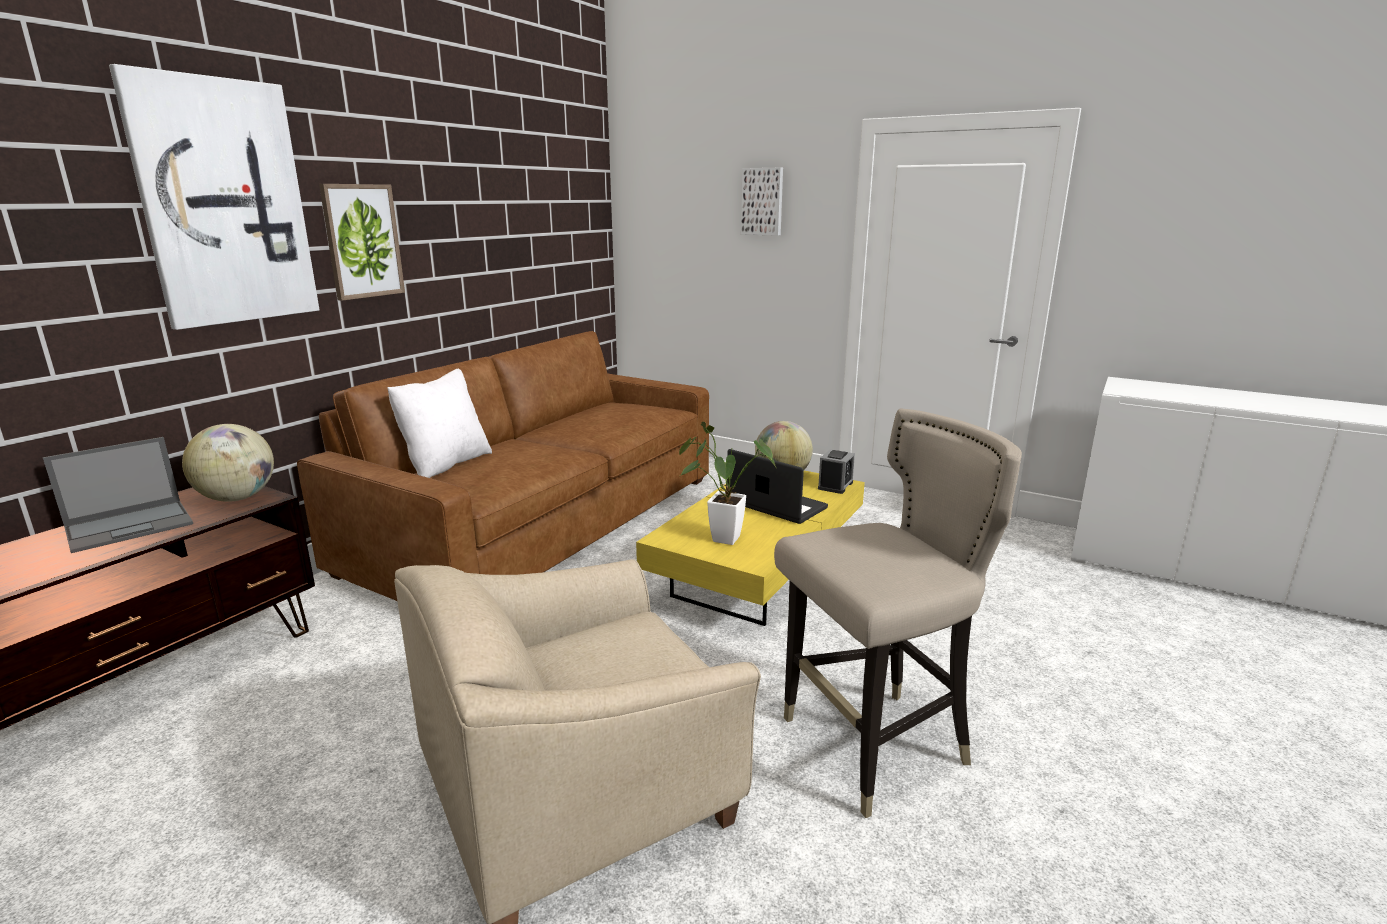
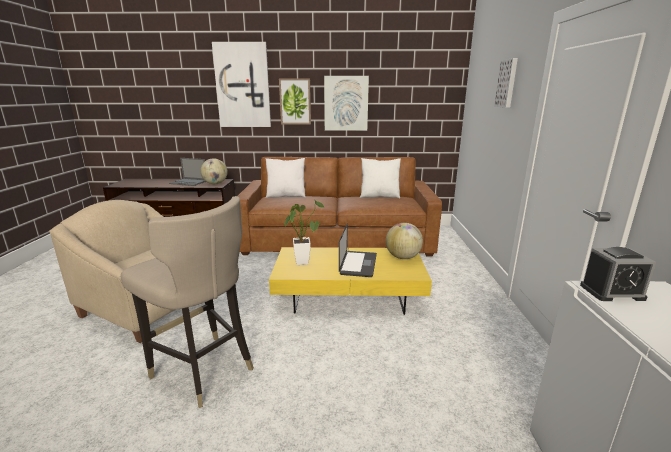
camera: 60 degrees right, 0 degrees up
(459, 240) = (346, 103): none -> picture
(585, 412) = (379, 196): none -> white pillow
(835, 485) = (411, 273): alarm clock -> alarm clock (612, 292)

